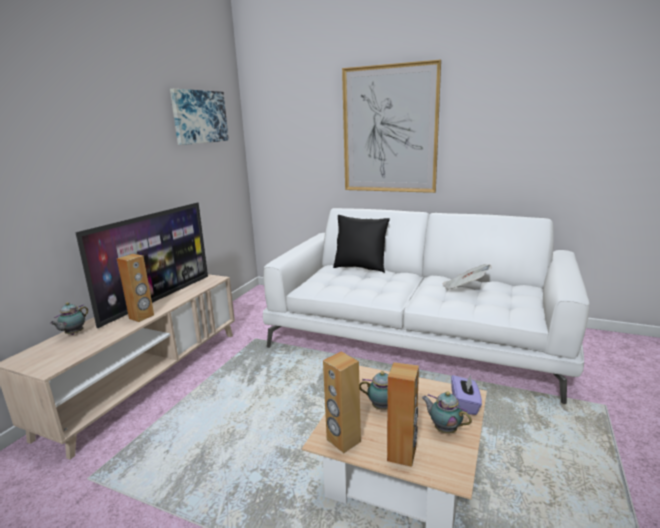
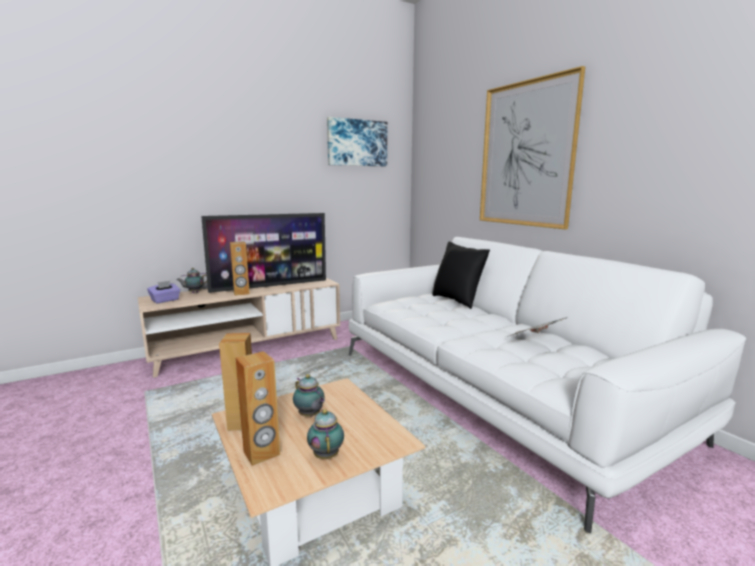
camera: 35 degrees right, 5 degrees down
(465, 404) = (381, 446): purple tissue box -> purple tissue box (165, 300)

